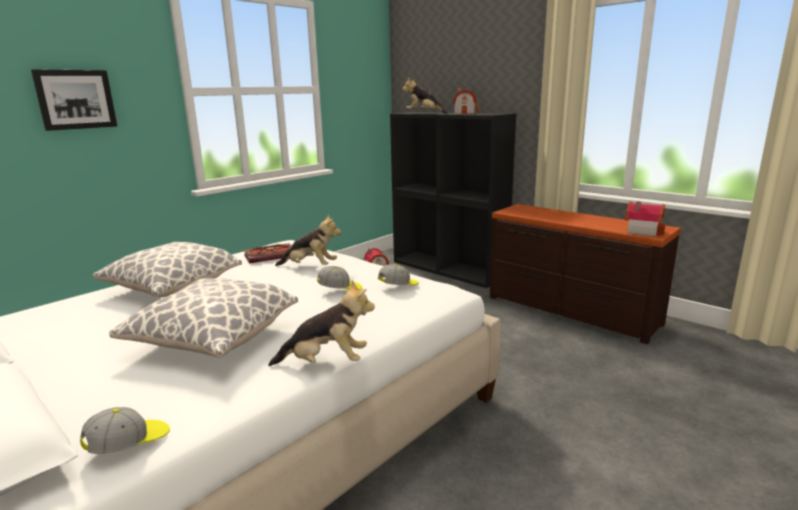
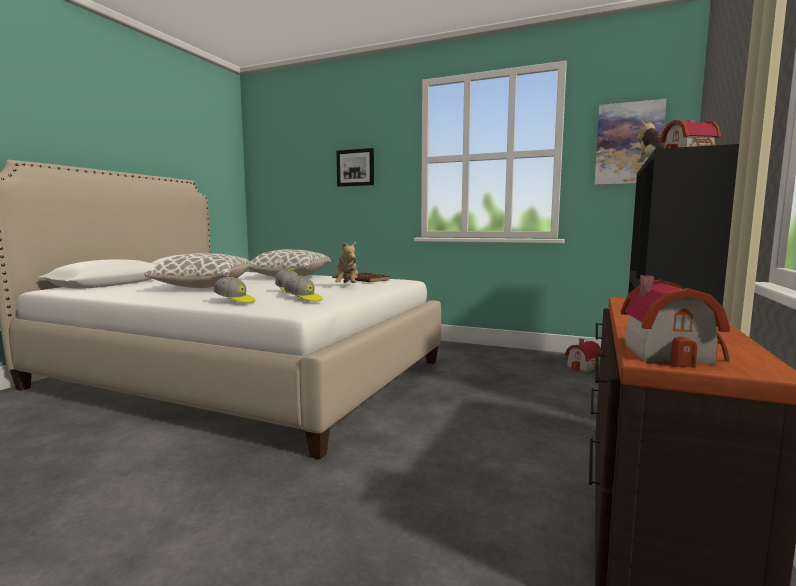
camera: 70 degrees right, 10 degrees down
(129, 444) = (94, 291): cap -> cap (235, 301)
(326, 362) = (160, 300): plush toy -> none
(359, 85) = (628, 143): none -> picture

